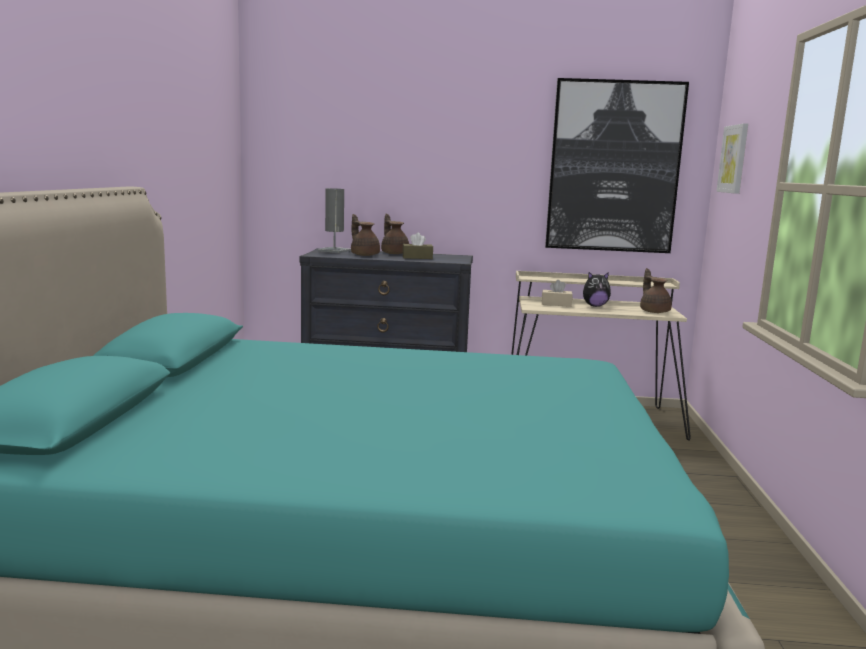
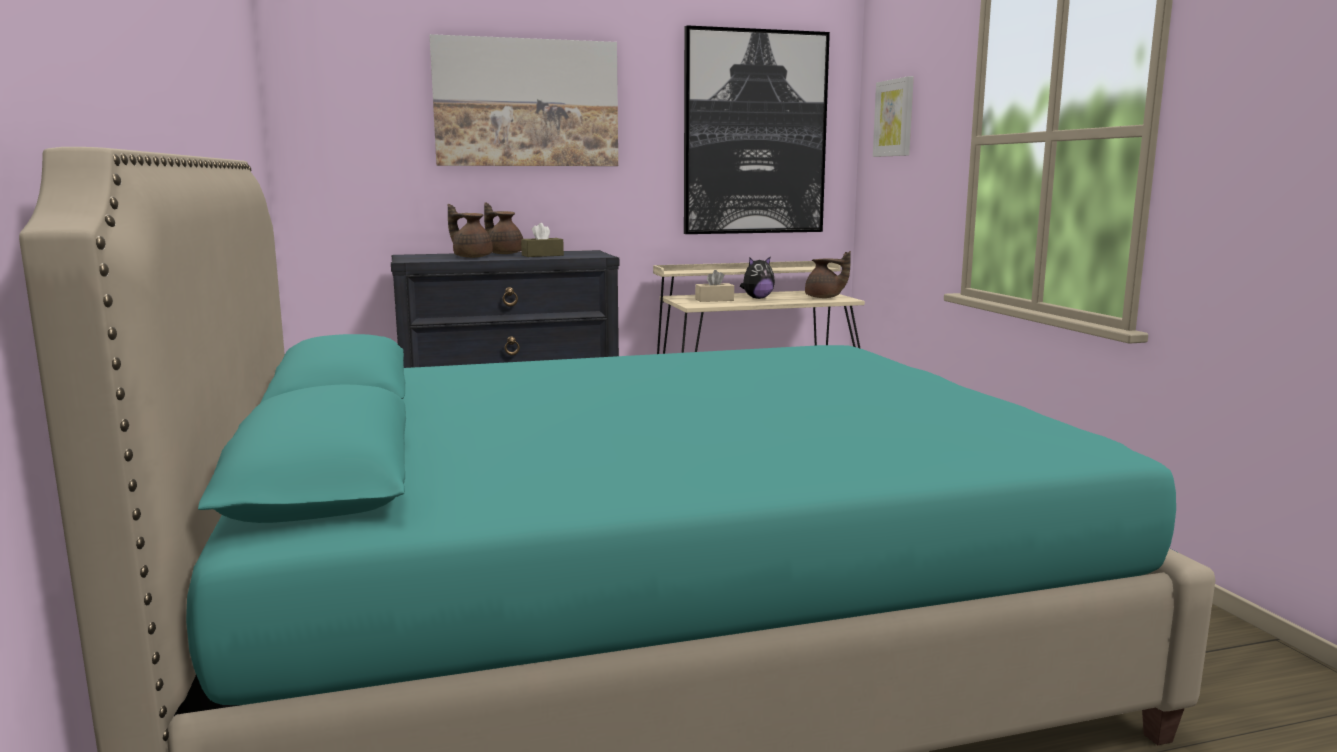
camera: 20 degrees left, 0 degrees up
(334, 250) = (422, 255): grey table lamp -> none
(424, 139) = (526, 103): none -> picture
(654, 311) = (824, 297): brown teapot -> brown teapot turned 150 degrees clockwise

